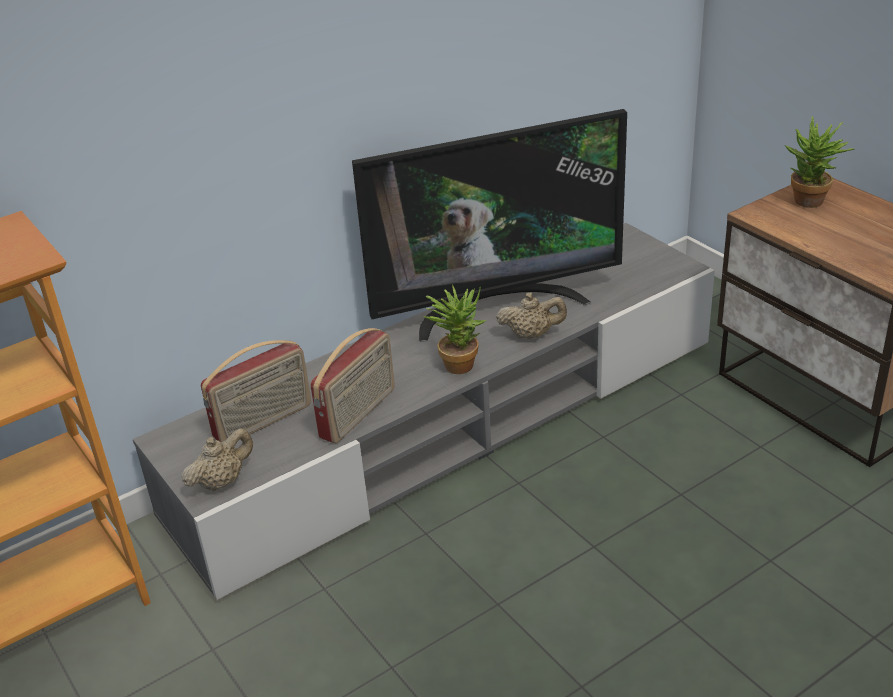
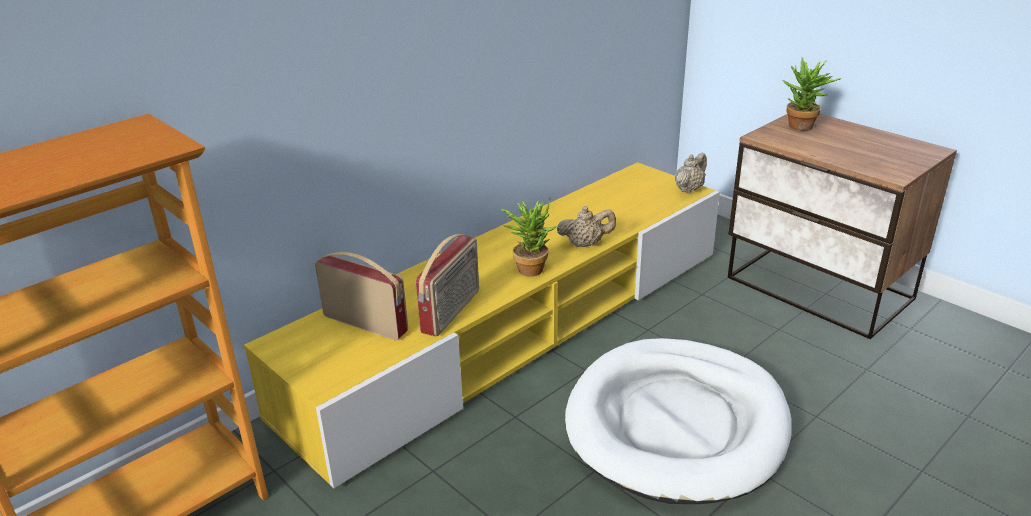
camera: 10 degrees left, 5 degrees down
(222, 481) = (337, 374): beige teapot -> beige teapot (689, 189)
(264, 422) = (366, 323): radio -> radio turned 105 degrees counterclockwise
(453, 426) = (518, 329): grey tv stand -> yellow tv stand
(495, 305) = (548, 224): television -> none
(605, 557) = (677, 424): none -> white dog bed

